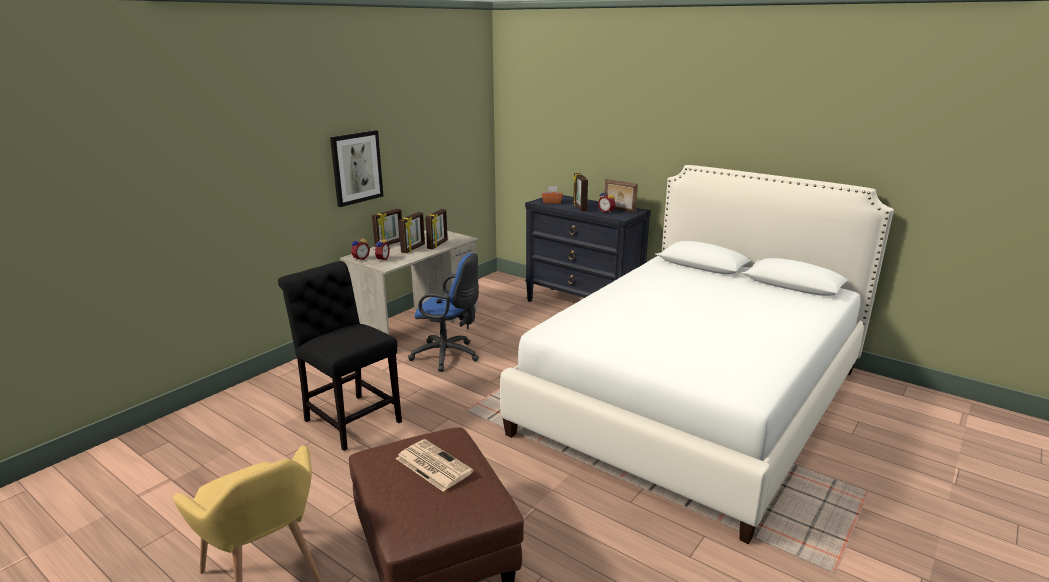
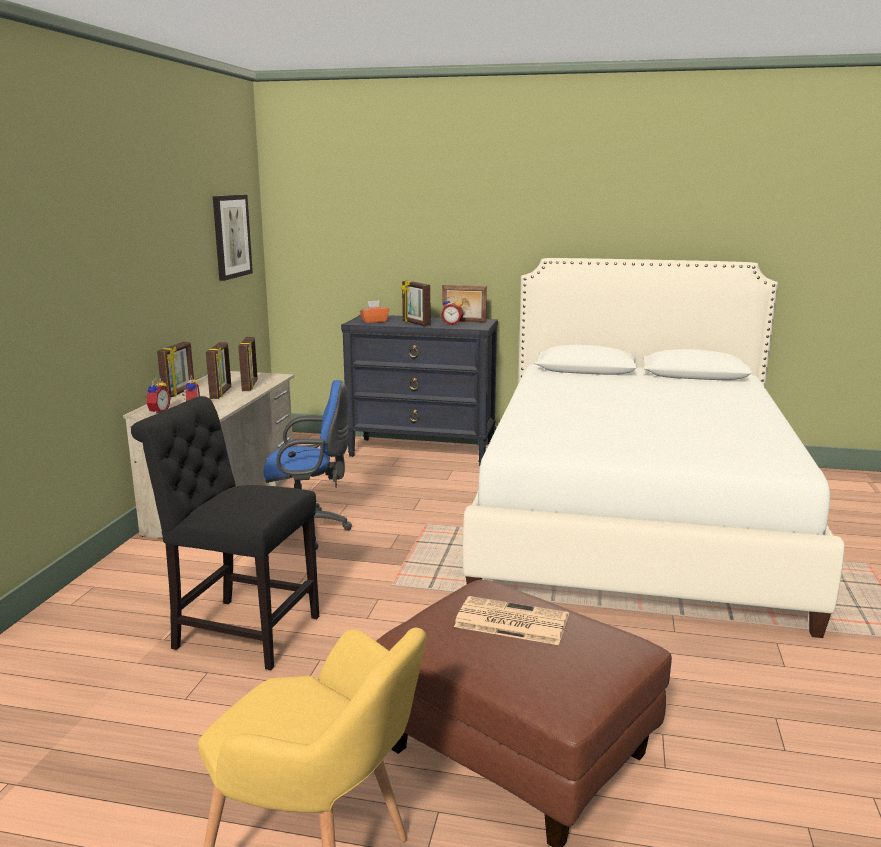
camera: 25 degrees left, 5 degrees down
(356, 167) = (134, 281): picture -> picture (231, 236)

